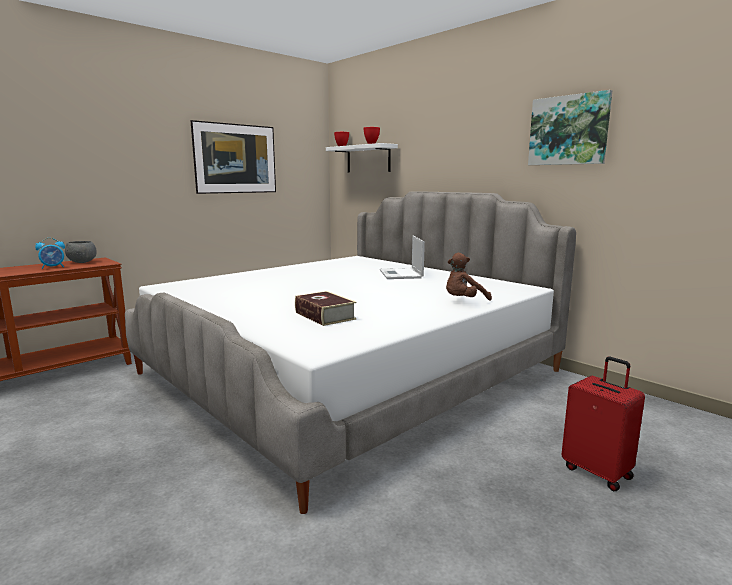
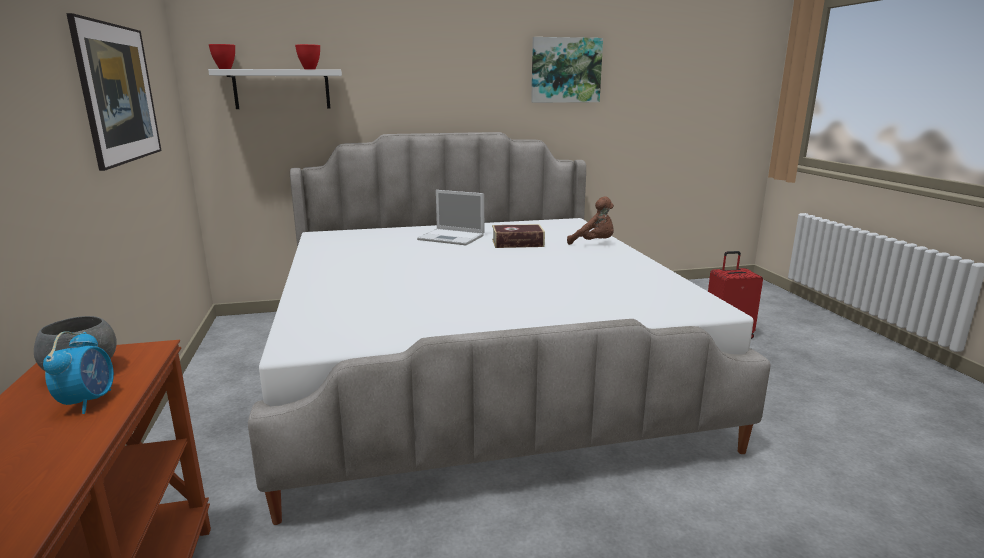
camera: 60 degrees left, 5 degrees up
(325, 316) = (595, 289): book -> book (517, 243)
(463, 301) = (594, 243): brown plush toy -> brown plush toy turned 60 degrees counterclockwise

